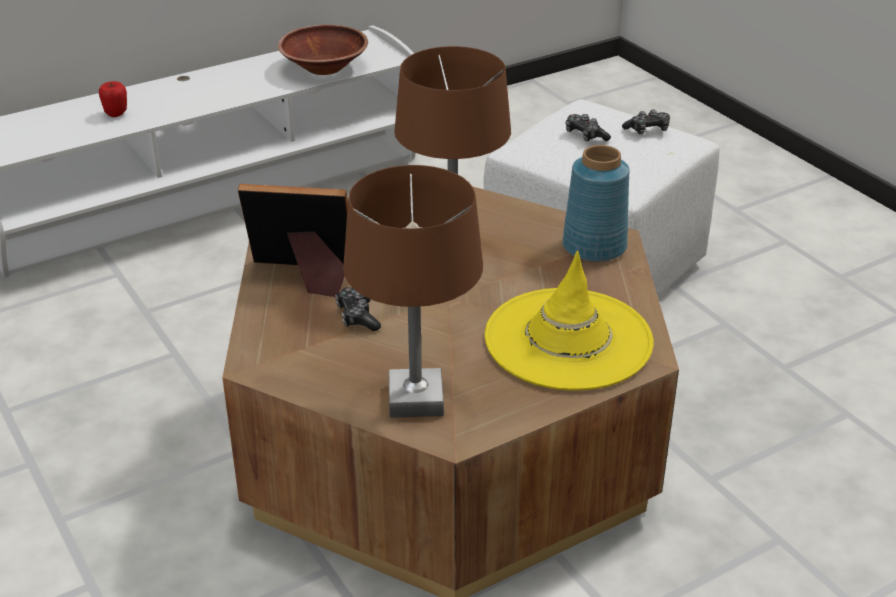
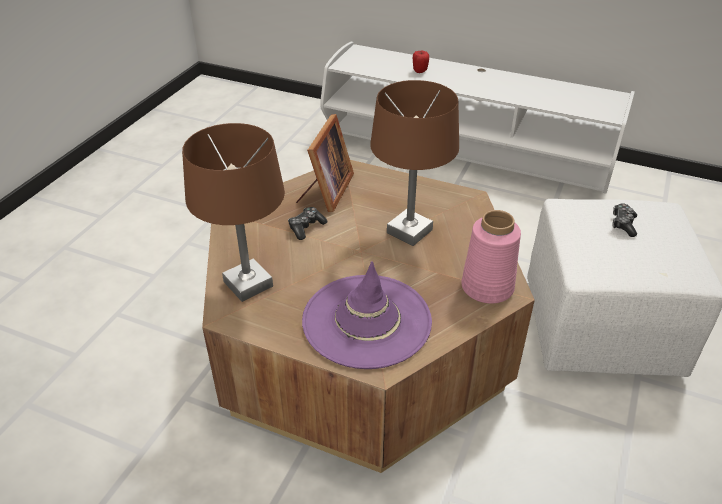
camera: 55 degrees right, 5 degrees up
(304, 276) = (326, 192): picture frame -> picture frame turned 45 degrees clockwise
(324, 68) = (561, 101): brown bowl -> none
(568, 339) = (366, 320): yellow hat -> purple hat
(595, 246) = (488, 287): blue vase -> pink vase
(647, 130) = (676, 249): game controller -> none

